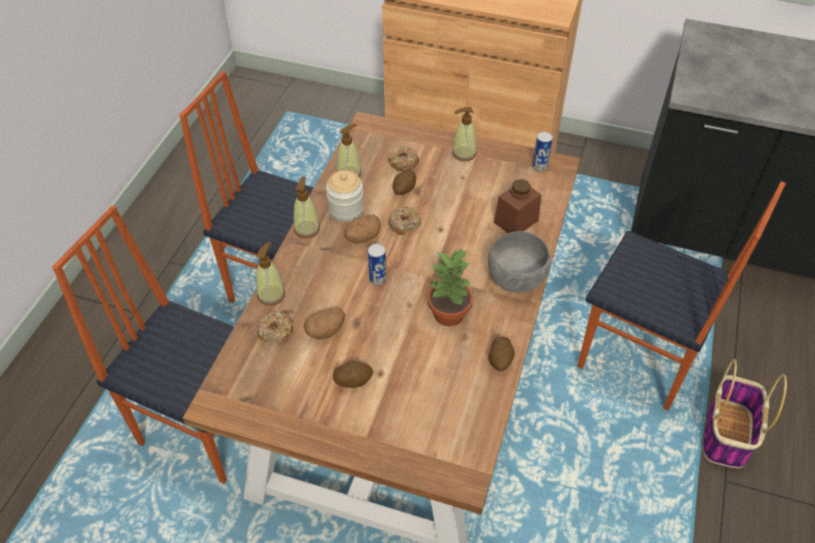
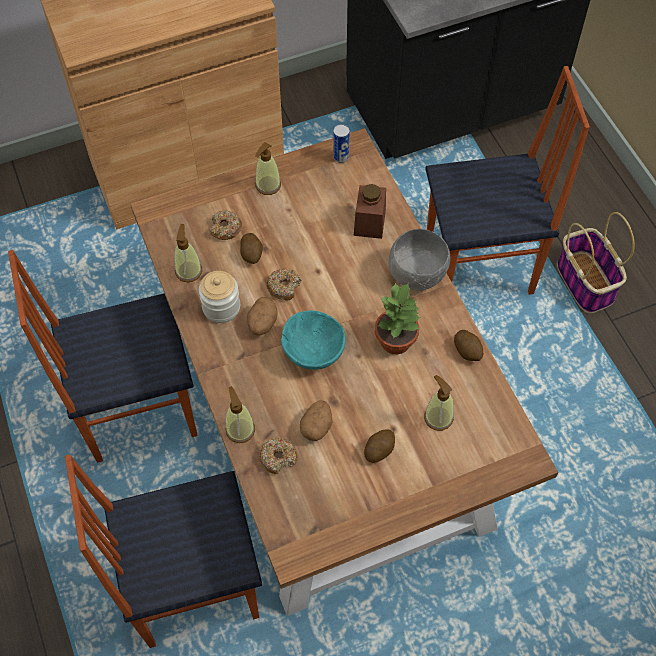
camera: 40 degrees left, 10 degrees up
(307, 229) = (207, 349): soap dispenser -> soap dispenser (438, 417)
(377, 279) = (312, 352): can -> turquoise bowl

